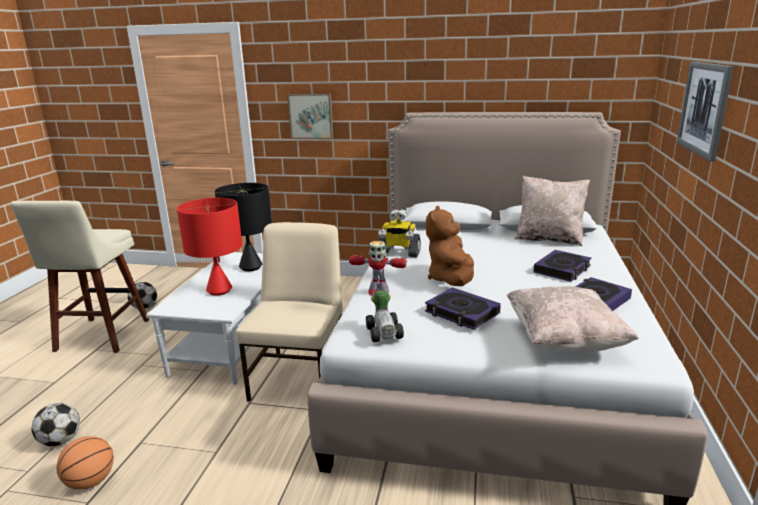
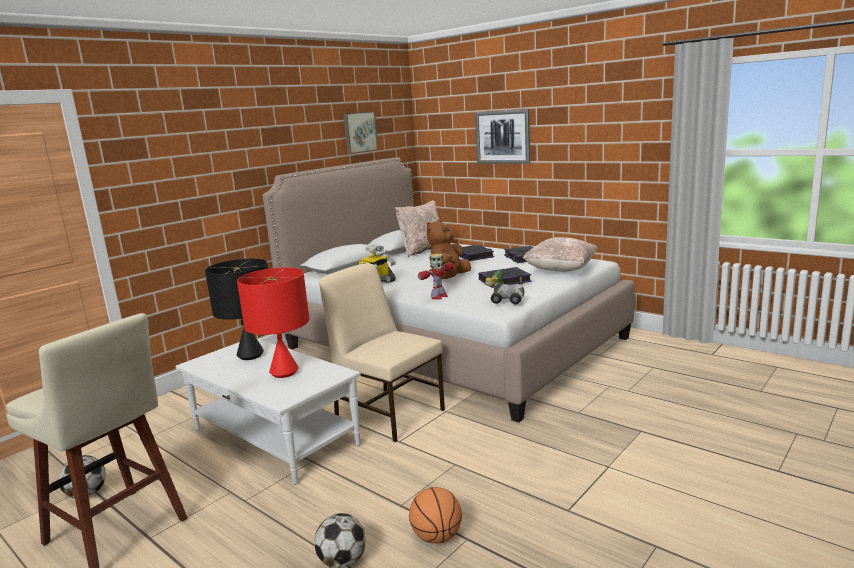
camera: 60 degrees left, 5 degrees down
(311, 116) = (177, 194): picture -> picture (359, 132)
(451, 280) = (449, 278): brown plush toy -> brown plush toy turned 75 degrees clockwise

